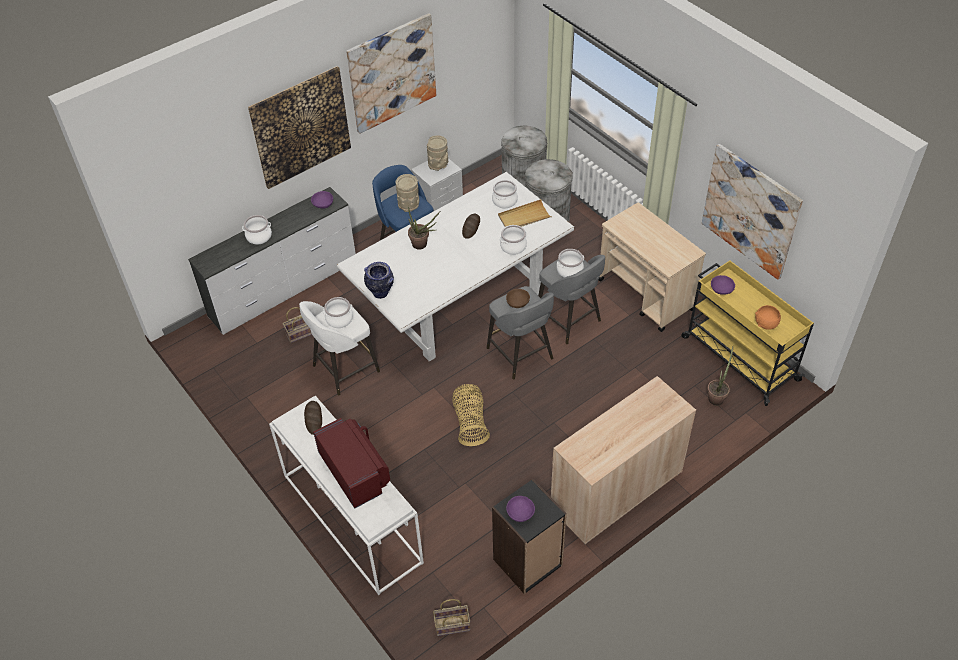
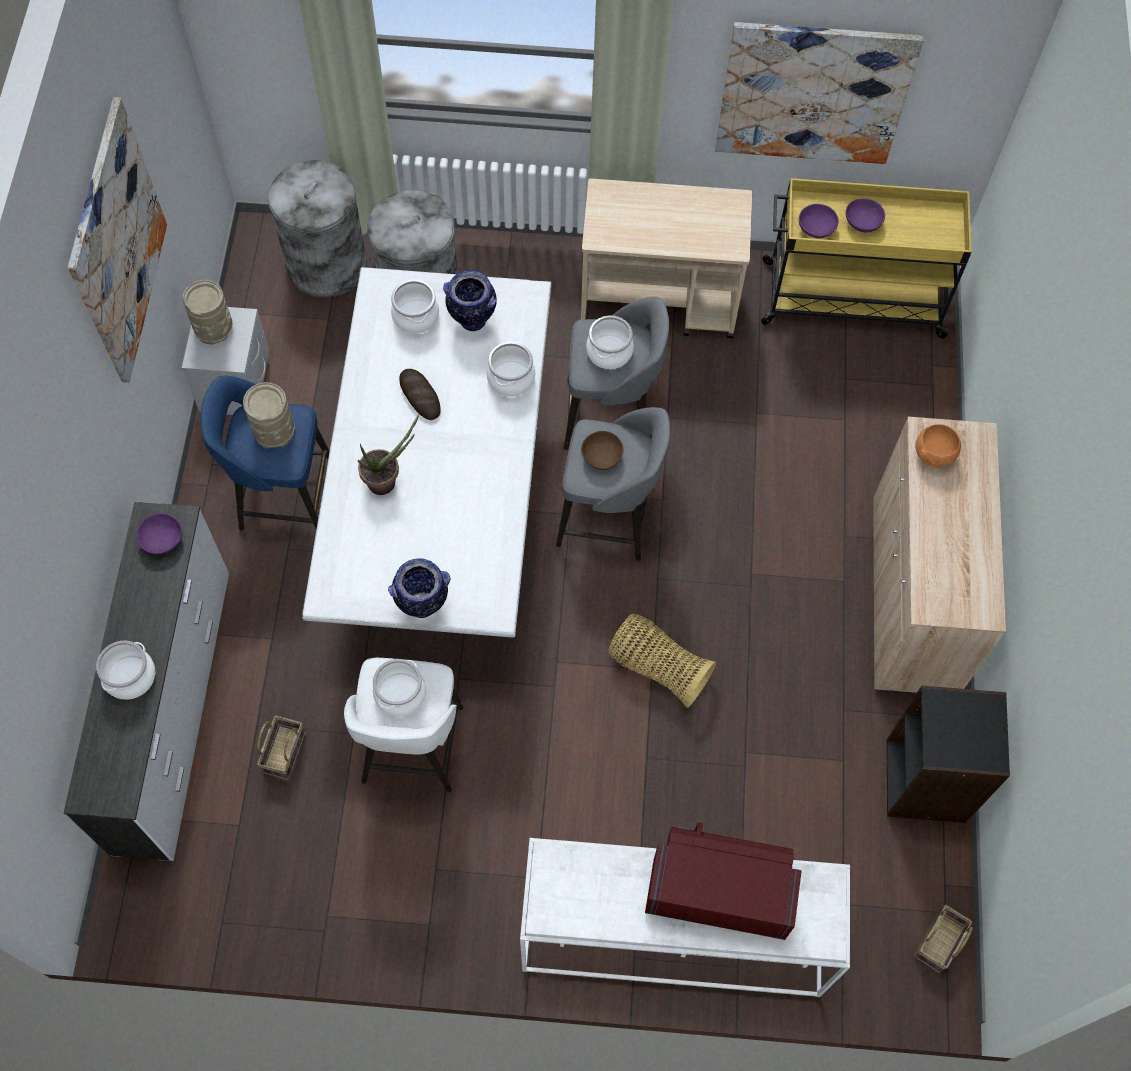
camera: 50 degrees left, 15 degrees up
(301, 127) = (74, 453): picture -> none
(313, 418) = (576, 873): bread -> none
(520, 513) = (961, 743): purple bowl -> purple bowl (863, 222)
(524, 217) = (472, 321): beige tray -> vase
(717, 397) = (883, 372): potted plant -> none
(766, 324) = (914, 235): orange bowl -> orange bowl (934, 454)

